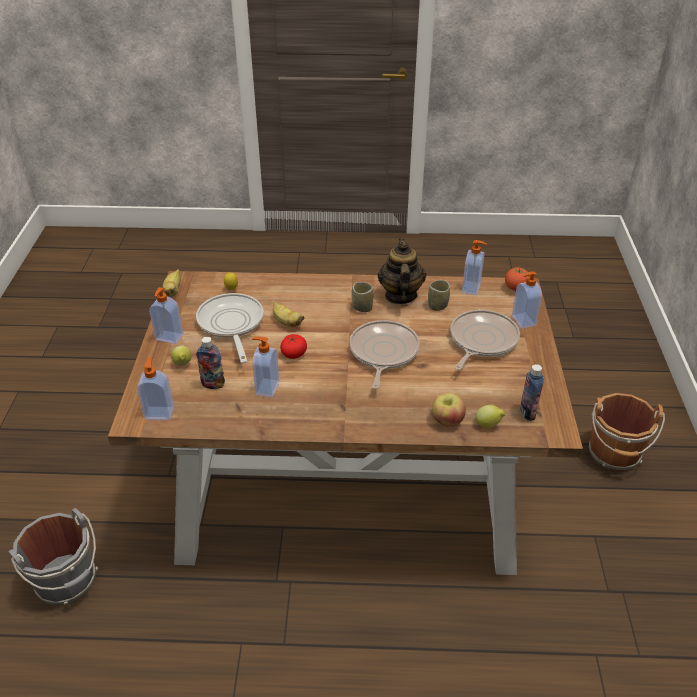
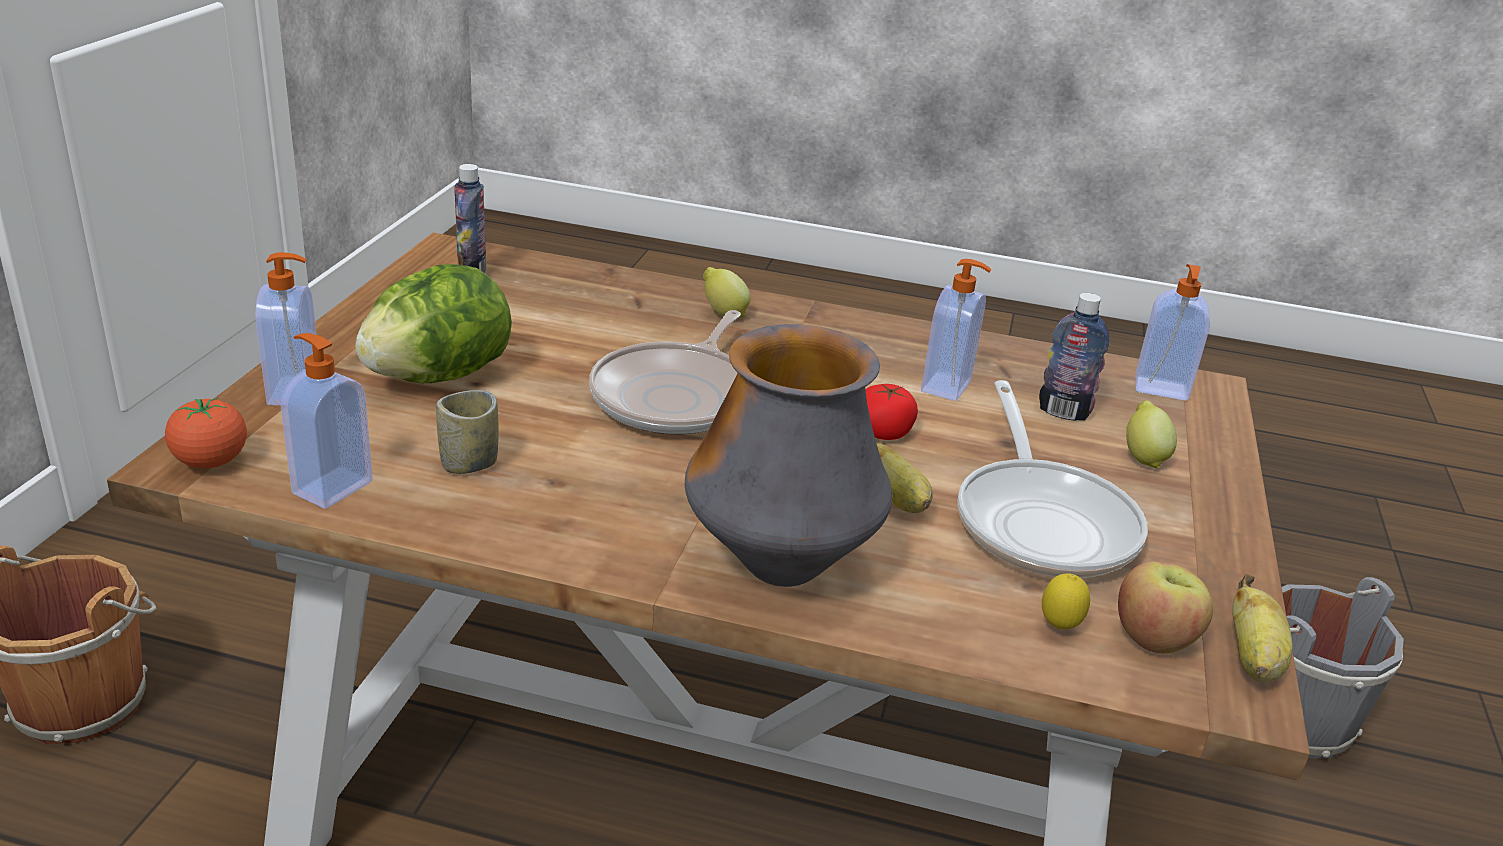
camera: 170 degrees left, 10 degrees down
(169, 338) = (1203, 521): soap dispenser -> none
(319, 291) = (780, 567): none -> vase
(362, 307) = (674, 497): cup -> none
(400, 295) = (550, 507): teapot -> none
(447, 421) = (621, 290): apple -> apple (1155, 639)
(481, 341) = (439, 376): frying pan -> lettuce
(488, 425) = (555, 274): lemon -> lemon (723, 314)

